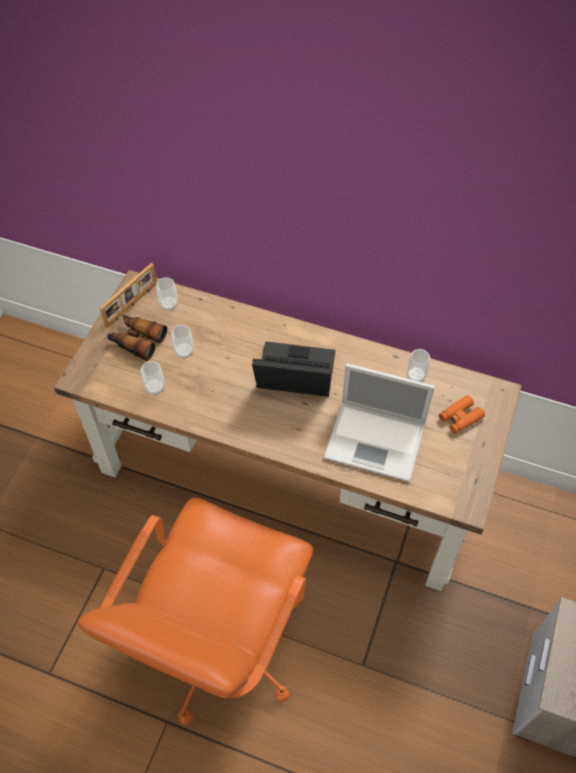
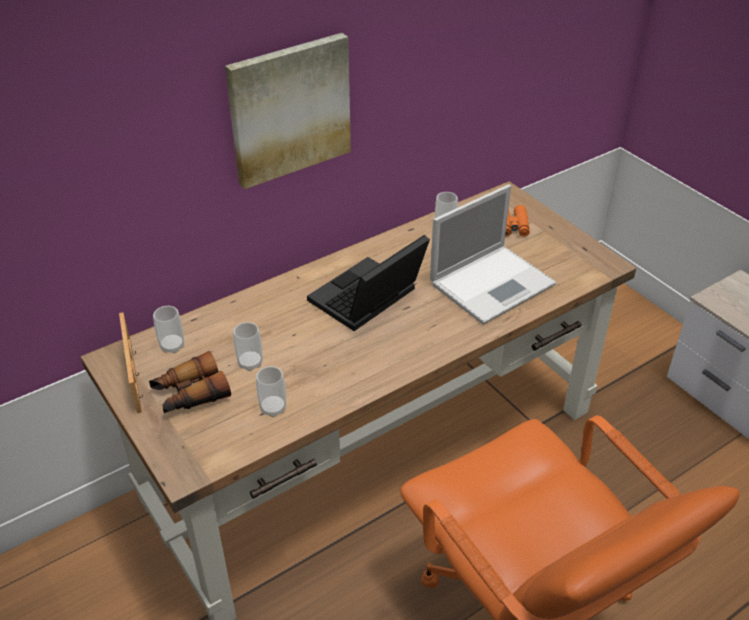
camera: 55 degrees left, 15 degrees down
(306, 214) = (289, 109): none -> picture

